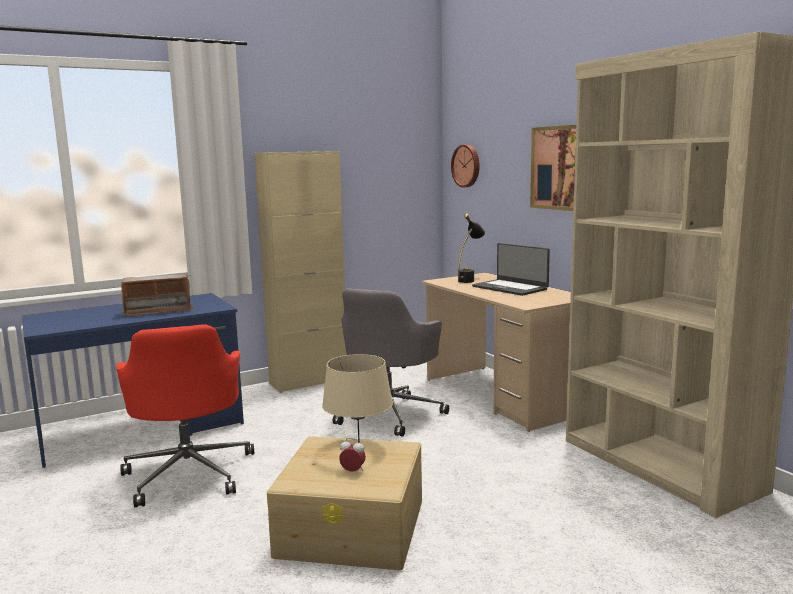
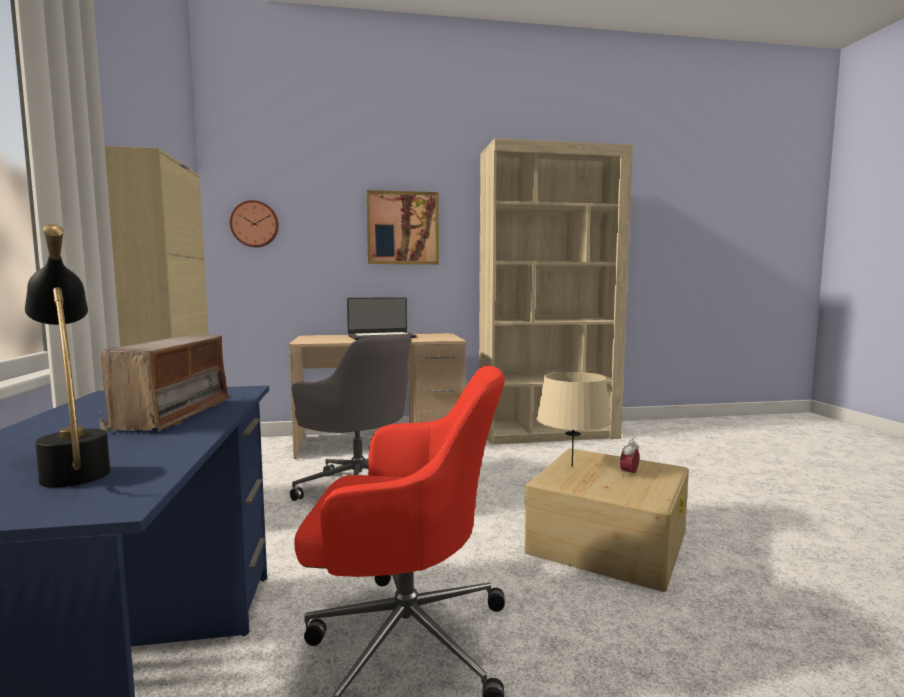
camera: 70 degrees left, 5 degrees down
(469, 280) = (322, 338): black table lamp -> black table lamp (74, 468)

